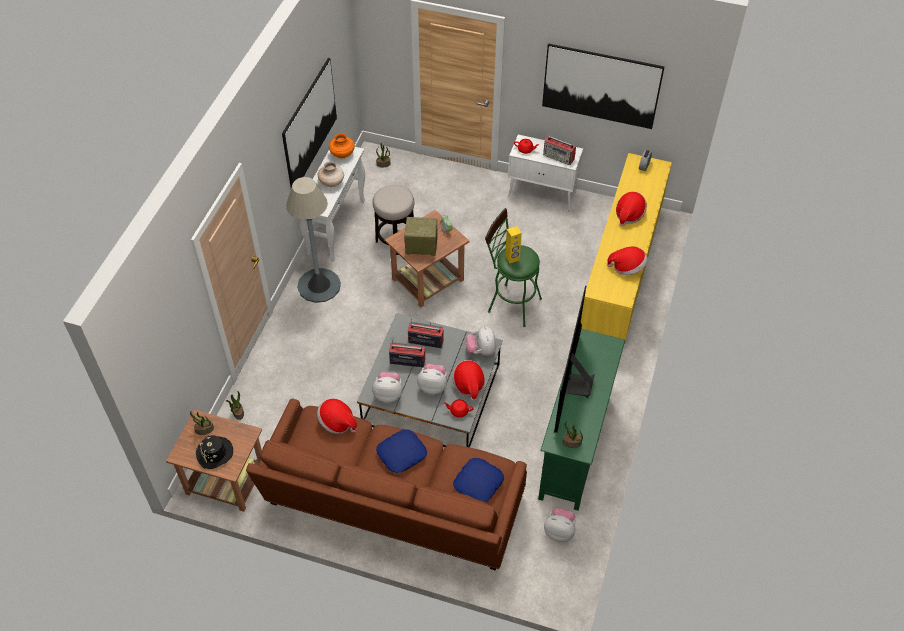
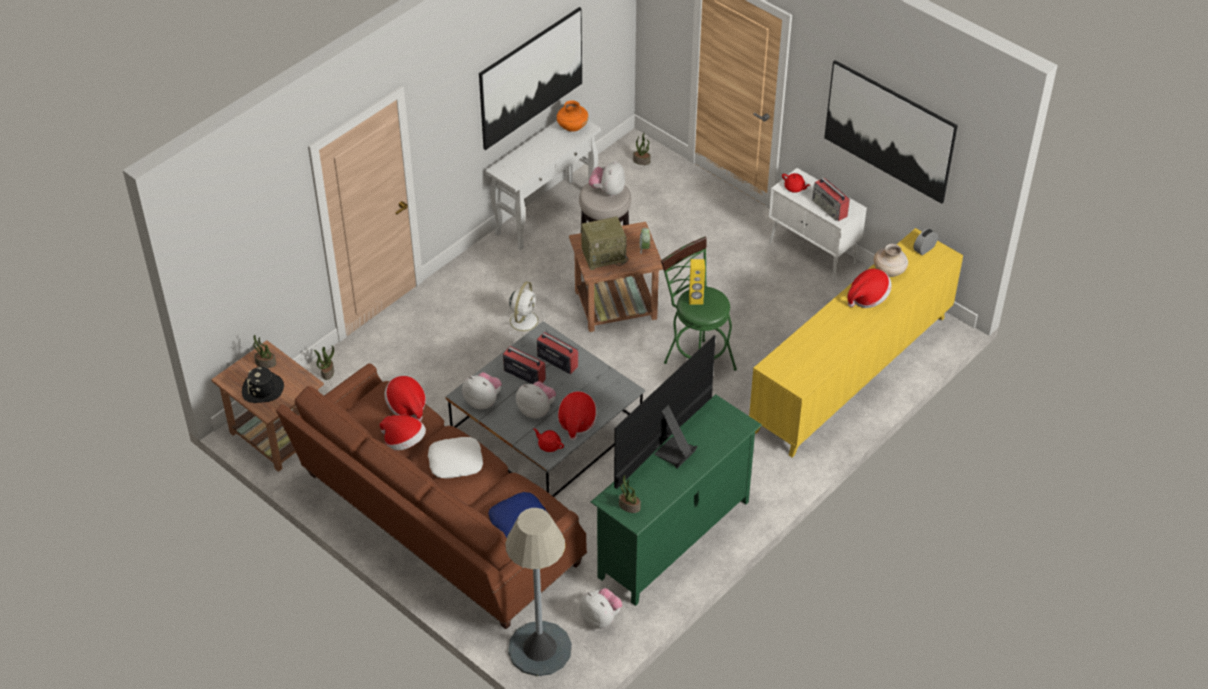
camera: 25 degrees right, 5 degrees down
(319, 286) = (489, 271): grey floor lamp -> grey floor lamp (539, 649)
(332, 183) = (542, 154): beige vase -> beige vase (889, 271)
(367, 315) = (524, 320): none -> white fan
(401, 453) = (455, 461): blue pillow -> white pillow
(420, 246) = (604, 255): radio -> radio turned 135 degrees clockwise
(481, 350) = (613, 392): plush toy -> plush toy (607, 191)
(627, 267) = (826, 354): hat -> hat (404, 442)

